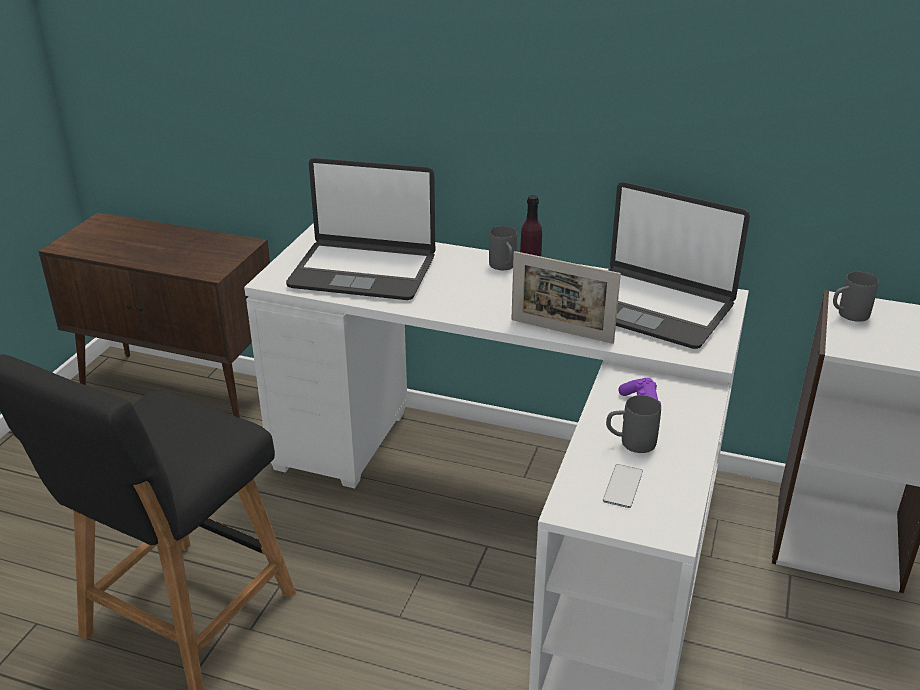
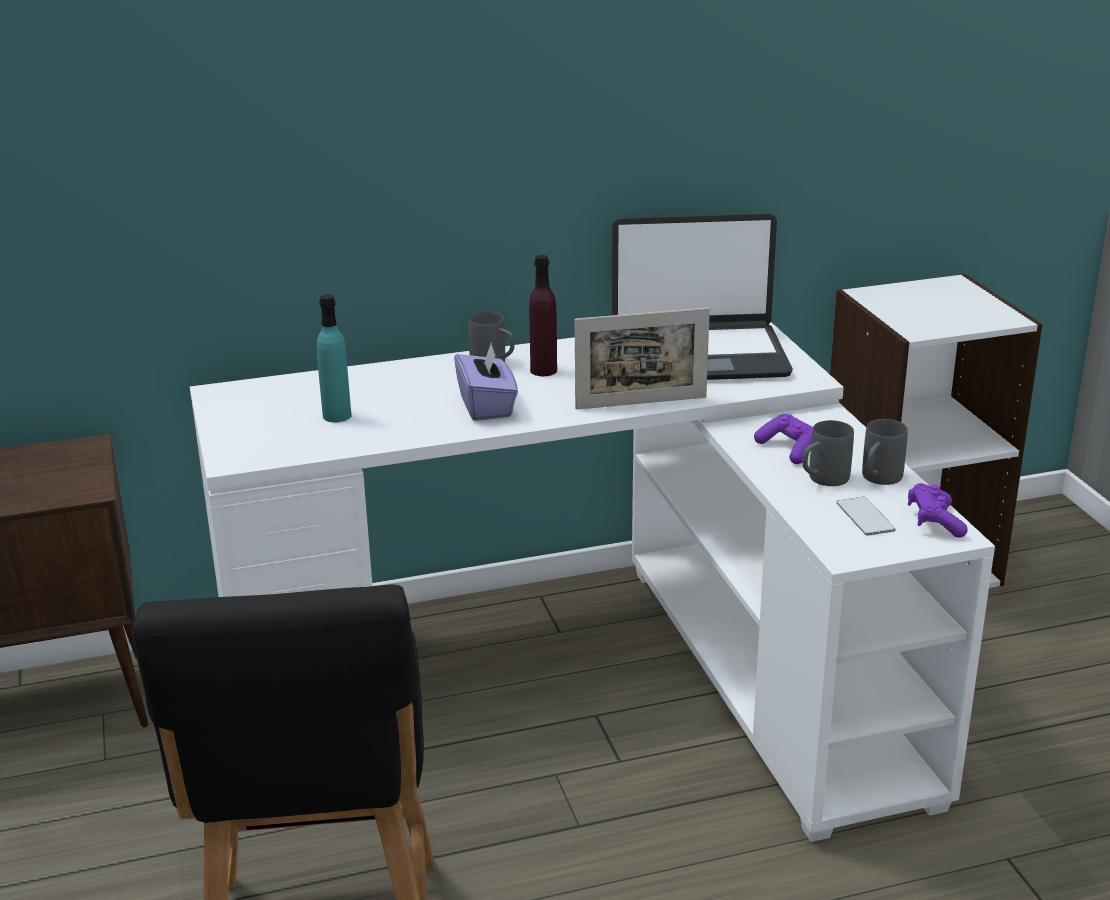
camera: 35 degrees left, 5 degrees down
(363, 271) = (337, 416): laptop -> turquoise bottle
(458, 297) = (487, 406): none -> purple tissue box
(672, 514) = (934, 521): none -> purple game controller
(847, 315) = (884, 304): grey mug -> grey mug (878, 479)

